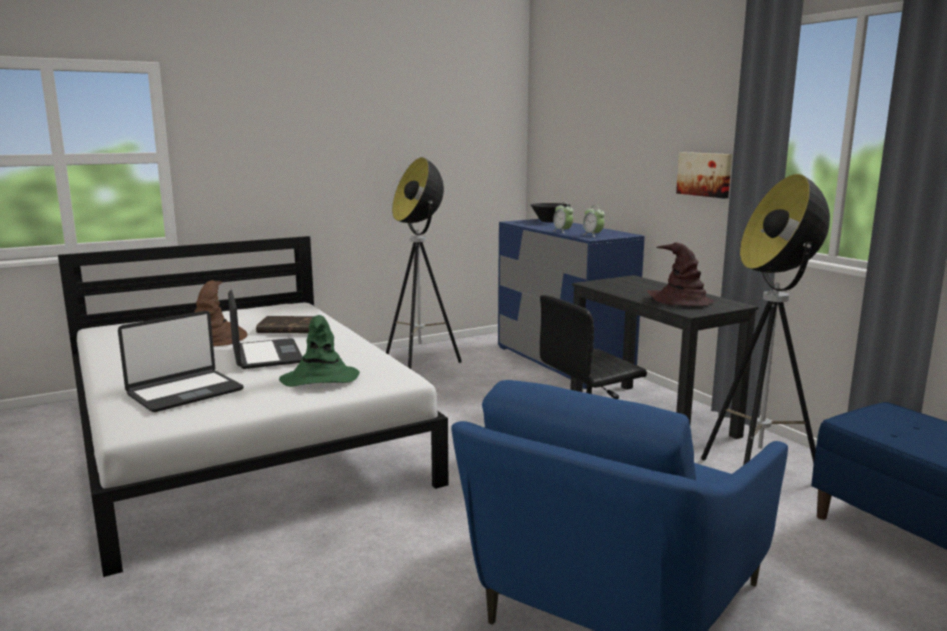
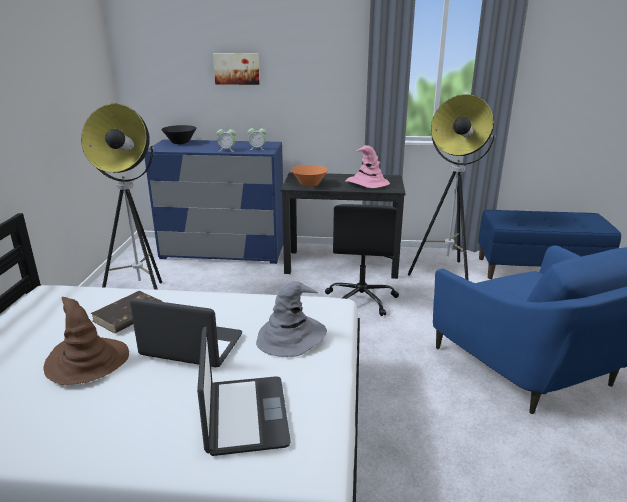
camera: 55 degrees left, 10 degrees up
(320, 379) = (291, 337): green hat -> grey hat
(614, 286) = (309, 184): none -> orange bowl
(680, 300) = (366, 183): brown hat -> pink hat
(705, 174) = (332, 93): picture -> picture (237, 68)

